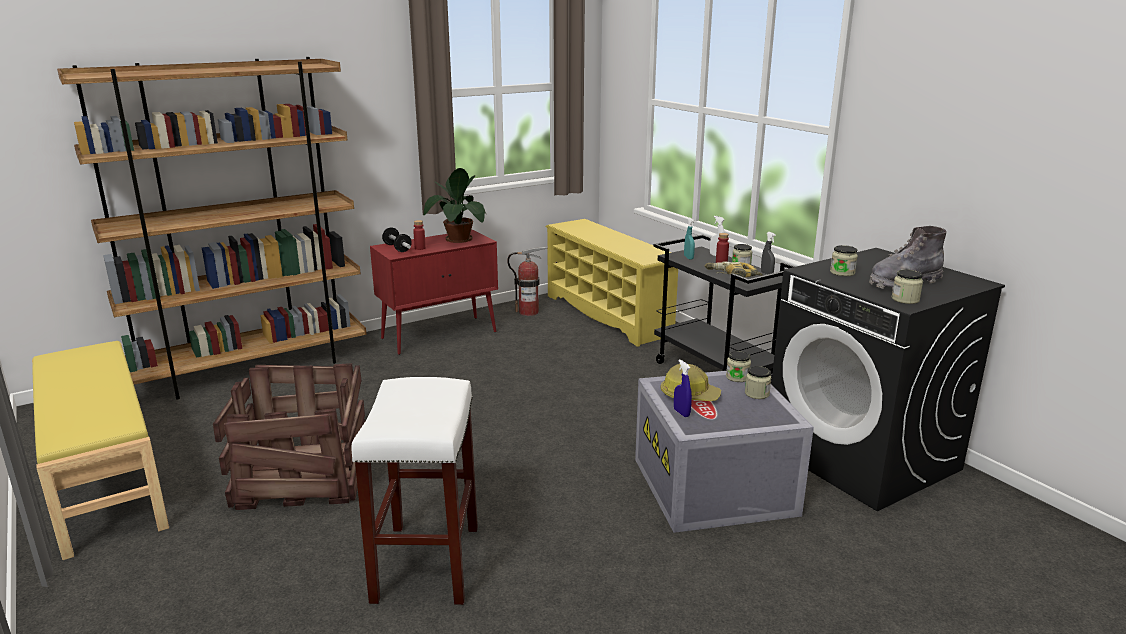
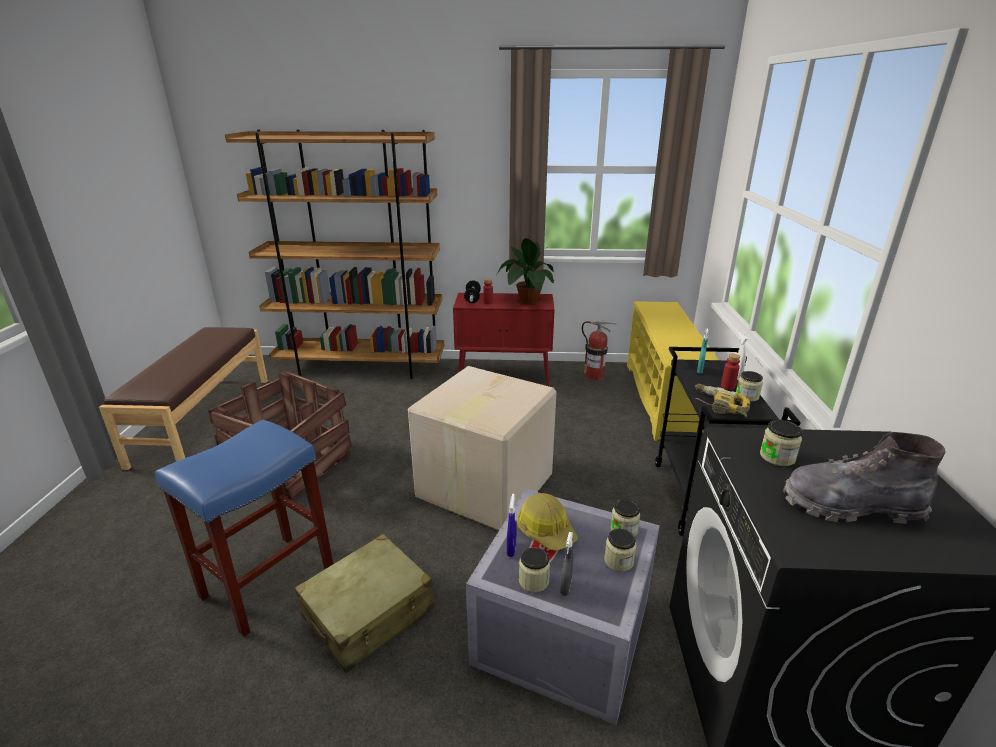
camera: 35 degrees right, 5 degrees up
(103, 478) = (203, 419): yellow bench -> brown bench
(427, 564) = (267, 583): white stool -> blue stool
(535, 424) = (483, 486): none -> cardboard box
(554, 540) = (369, 612): none -> beige suitcase
(766, 274) = (764, 415): grey spray bottle -> grey spray bottle (565, 587)
(905, 299) = (809, 537): jar -> jar (533, 581)

